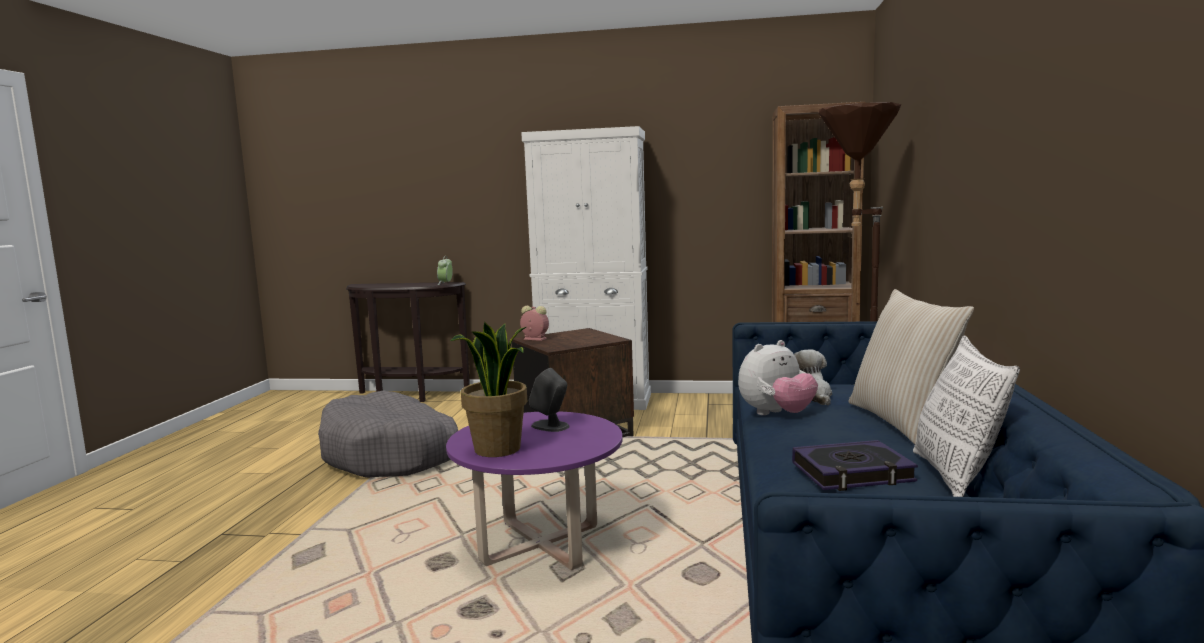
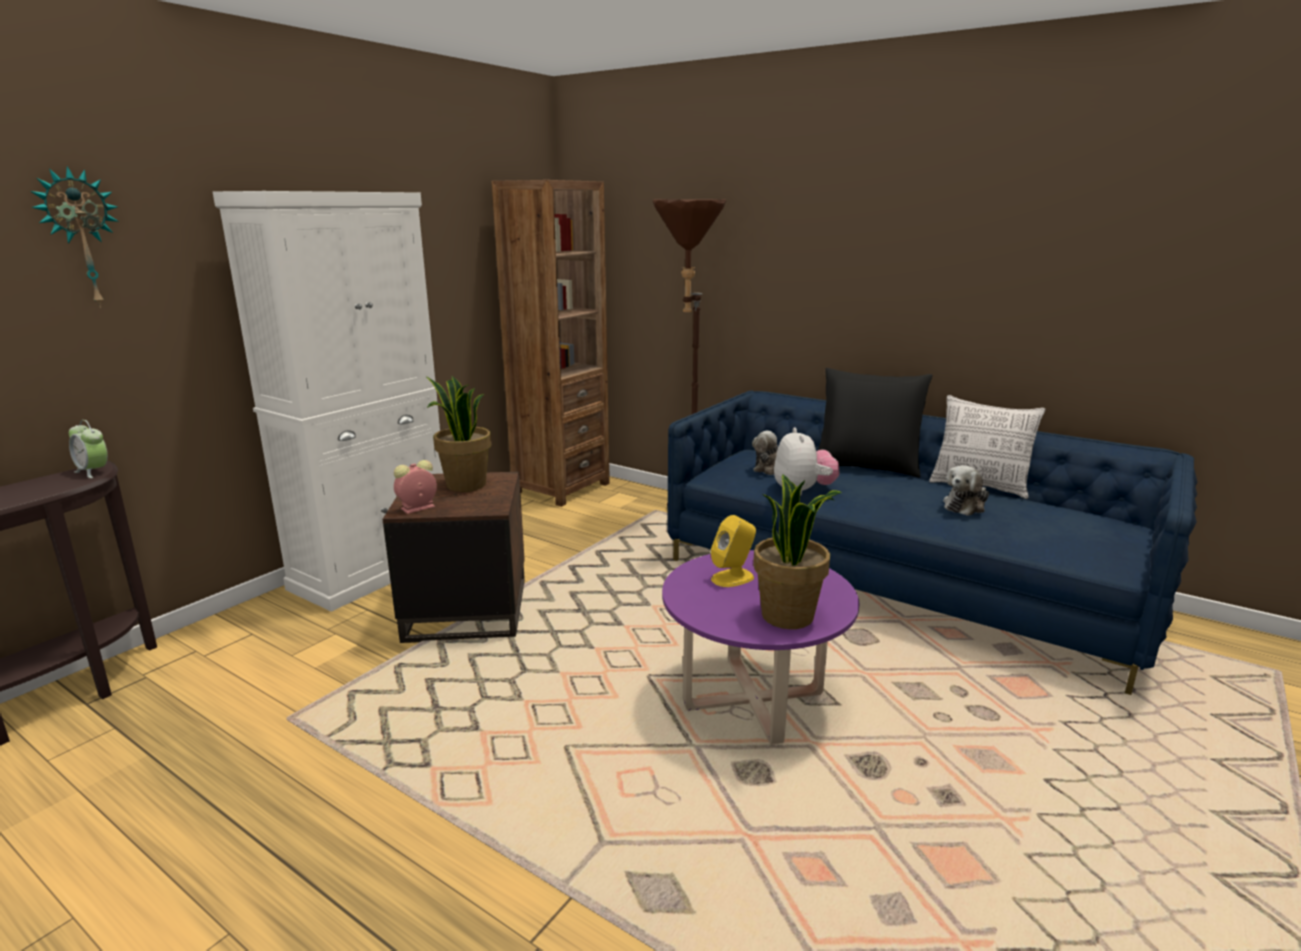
camera: 65 degrees left, 10 degrees up
(391, 454) = (337, 766): grey dog bed -> none
(471, 164) = (81, 238): none -> wall clock
(550, 426) = (733, 578): grey speaker -> yellow speaker
(586, 337) = (465, 485): none -> potted plant
(852, 473) = (965, 506): book -> plush toy
(902, 421) = (867, 466): beige pillow -> black pillow

